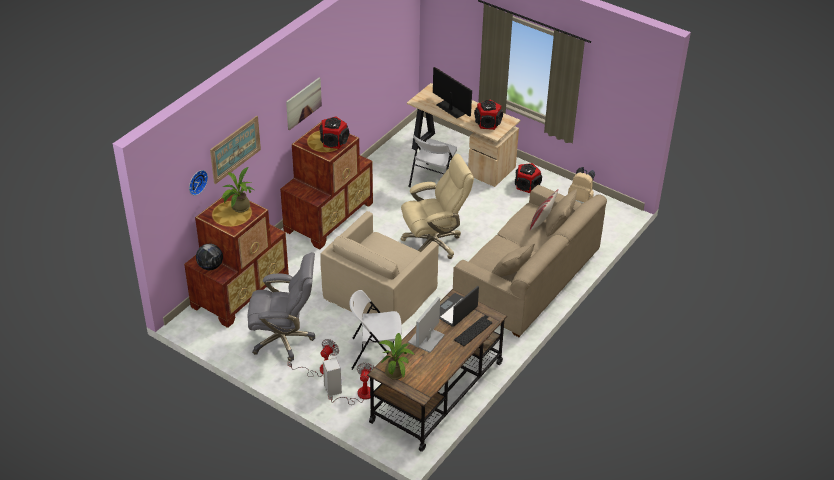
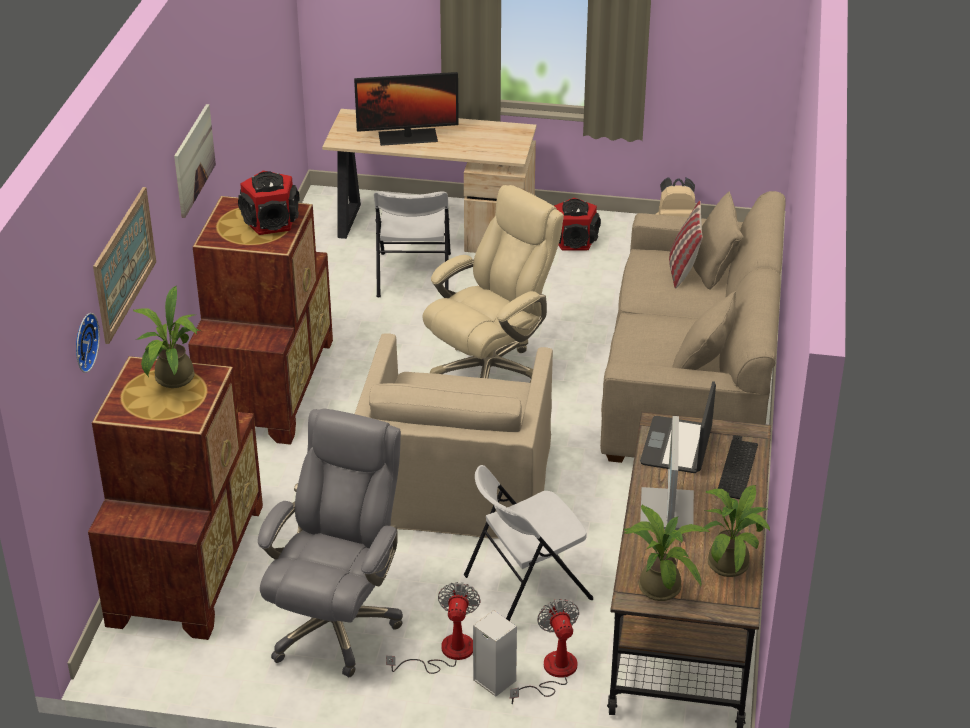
camera: 25 degrees left, 5 degrees down
(210, 266) = (147, 519): globe -> none
(284, 341) = (338, 625): grey office chair -> grey office chair turned 45 degrees counterclockwise
(435, 373) = (731, 562): none -> potted plant
(451, 109) = (408, 137): monitor -> monitor turned 150 degrees clockwise
(488, 123) = (488, 142): speaker -> none

